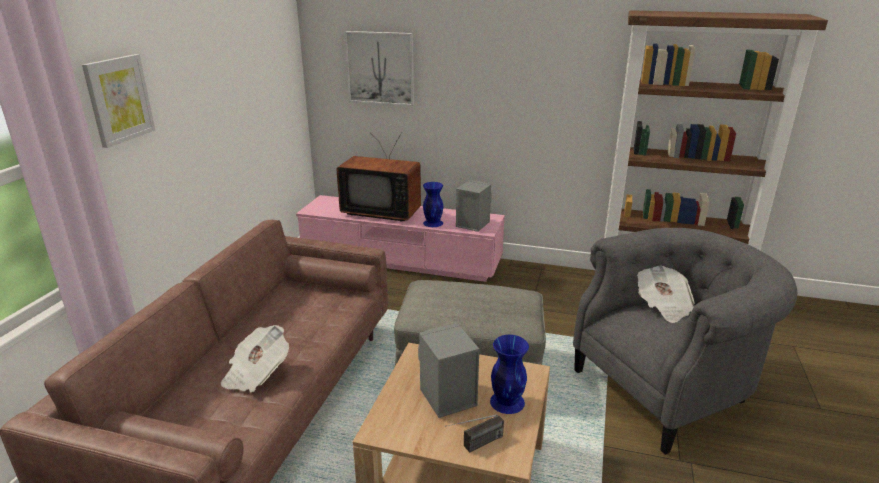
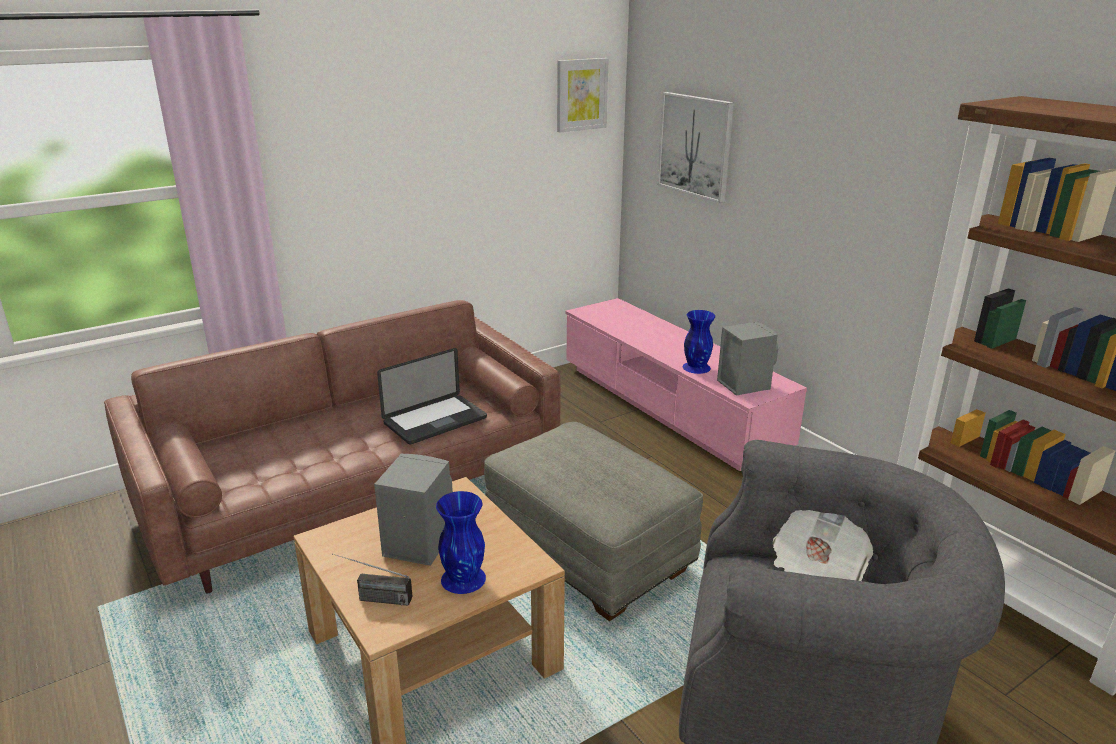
camera: 40 degrees right, 0 degrees up
(119, 99) = (316, 139): picture -> picture (581, 94)
(256, 374) = (323, 446): newspaper -> none
(317, 319) = (435, 421): none -> laptop
(382, 211) = (657, 336): television -> none

